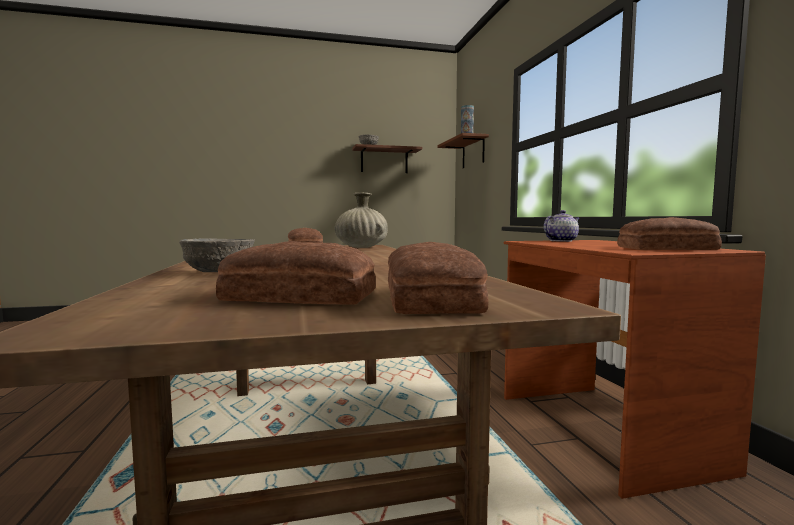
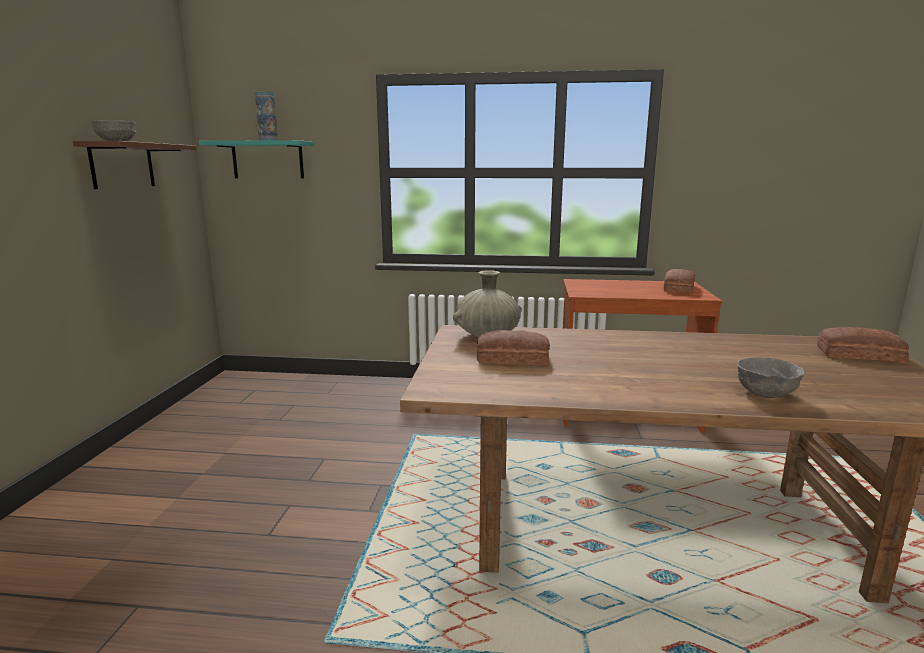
camera: 70 degrees left, 10 degrees up
(299, 296) = (870, 375): bread -> none
(473, 153) = (267, 160): brown shelf -> turquoise shelf
(560, 241) = (585, 288): teapot -> none

